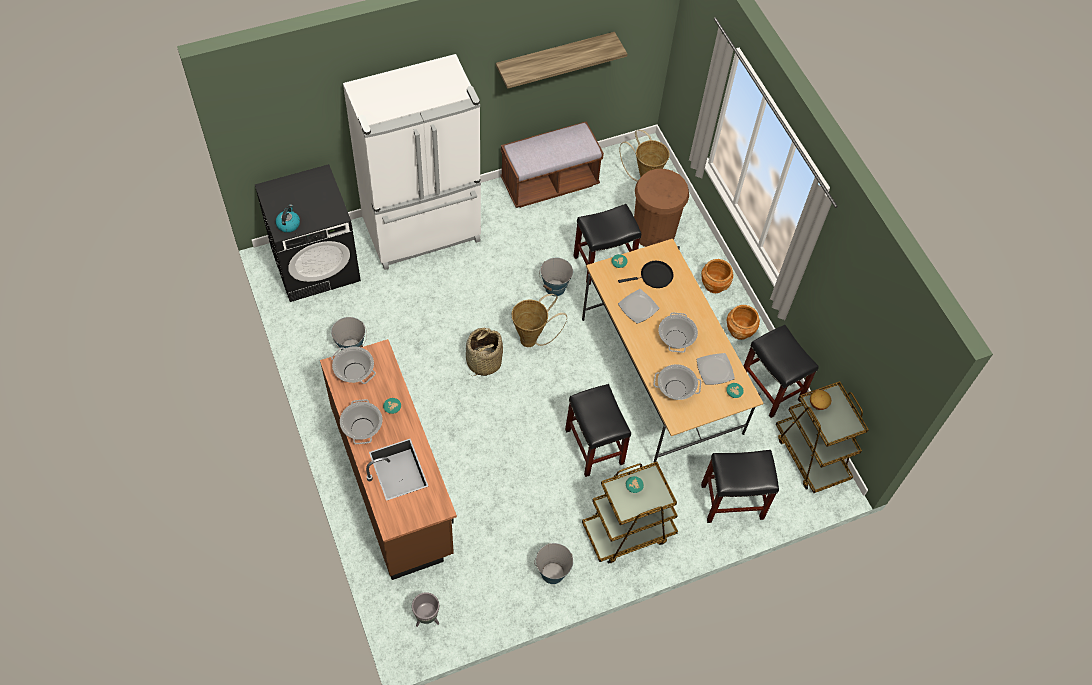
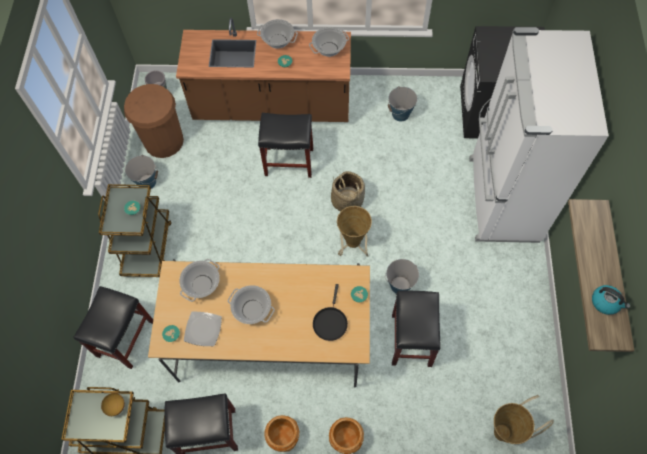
camera: 120 degrees right, 5 degrees up
(288, 224) = (491, 39): kettle -> kettle (606, 302)
(549, 183) = (528, 330): brown bench -> none
(593, 446) = (230, 251): black stool -> black stool (289, 161)
(637, 307) = (302, 291): plate -> none
(654, 231) = (433, 408): brown trash can -> brown trash can (164, 141)

